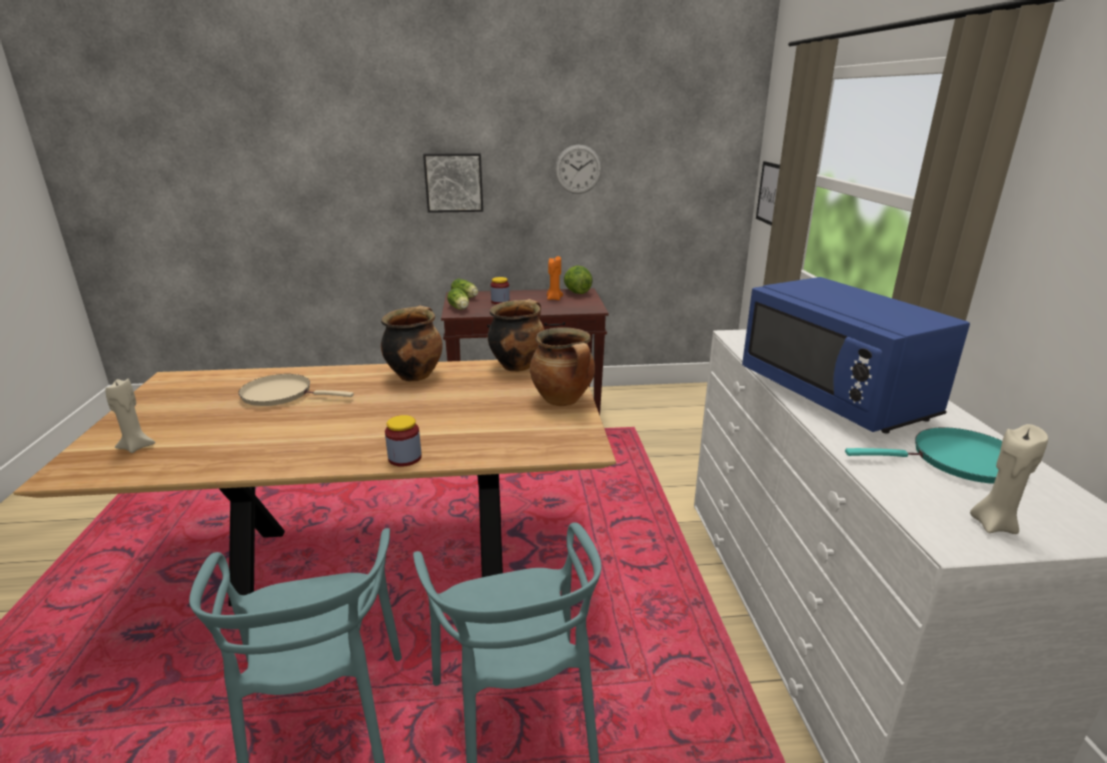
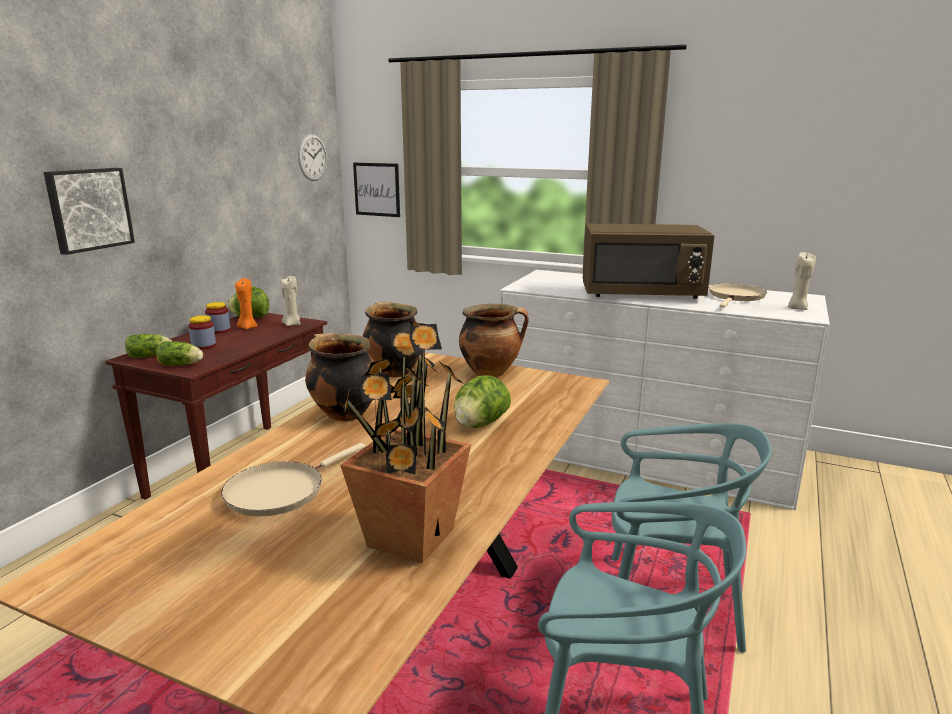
camera: 60 degrees left, 5 degrees down
(136, 447) = (307, 614): beige candle -> beige candle (292, 324)
(229, 451) = (409, 538): none -> potted plant
(405, 458) = (531, 446): jar -> jar (219, 330)
(434, 426) = (480, 425): none -> lettuce
(578, 169) = (216, 181): wall clock -> wall clock (312, 157)
(835, 396) = (641, 294): blue microwave -> brown microwave
(959, 461) = (736, 297): turquoise frying pan -> beige frying pan

